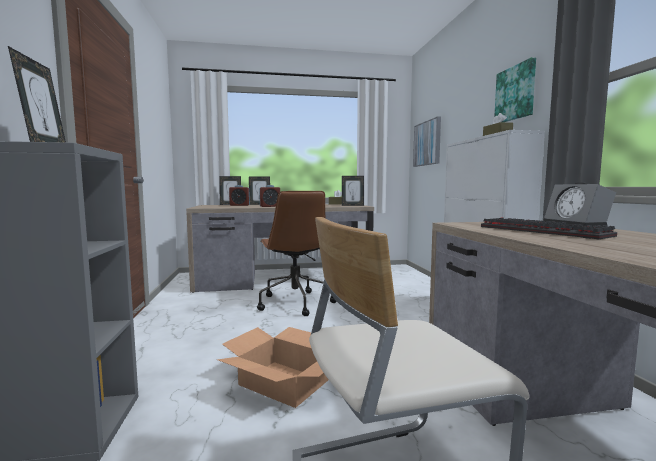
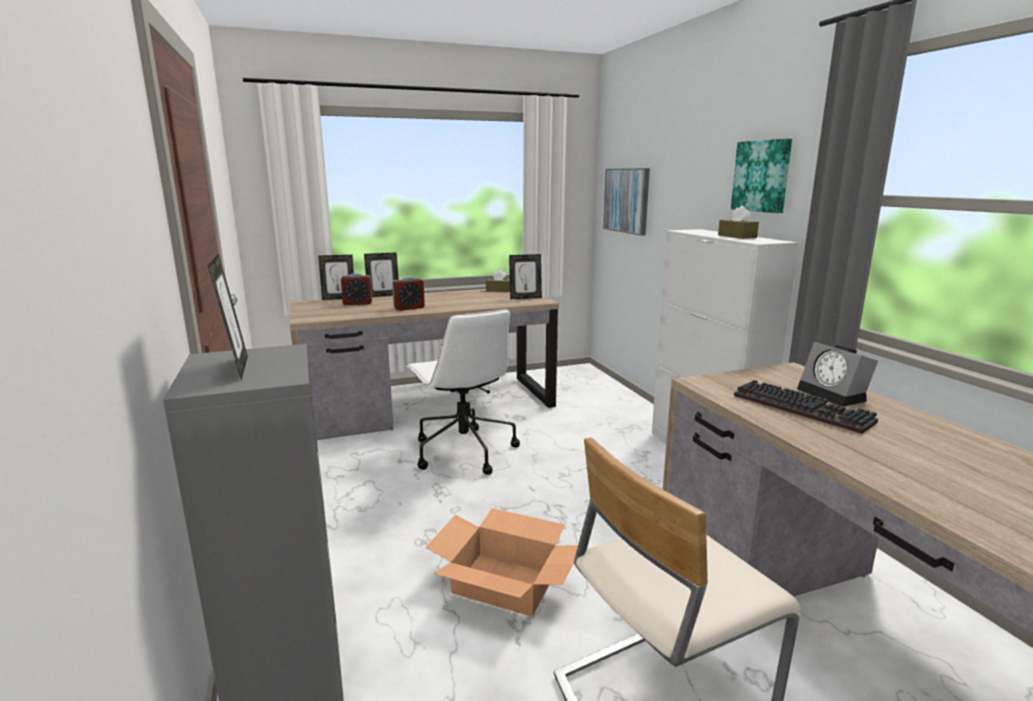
camera: 10 degrees left, 10 degrees up
(294, 303) = (463, 451): brown office chair -> white office chair

